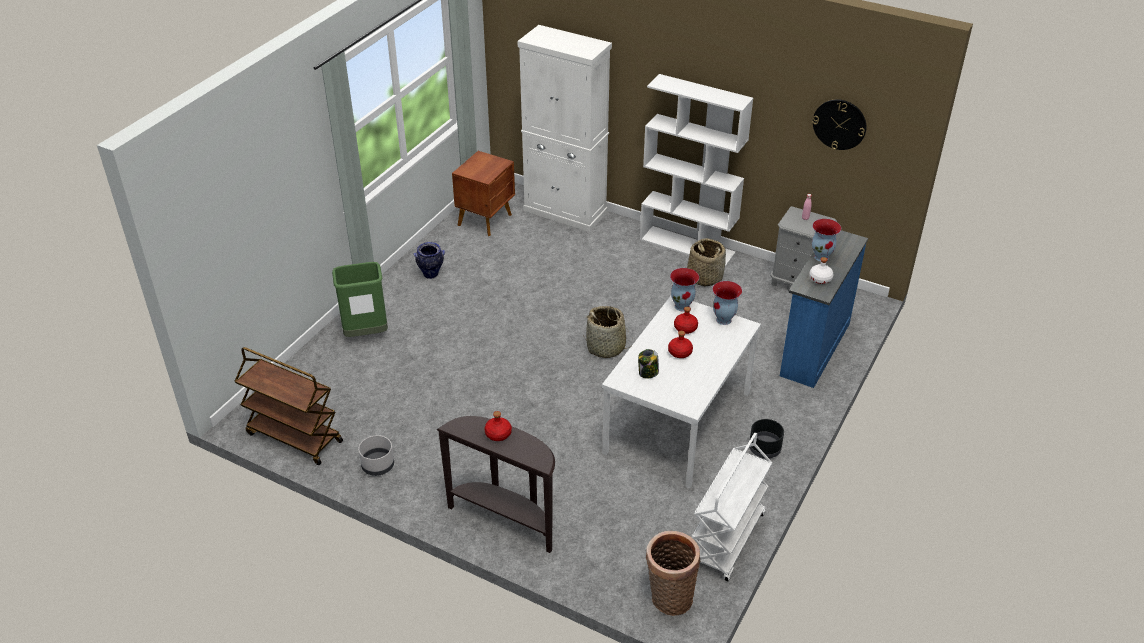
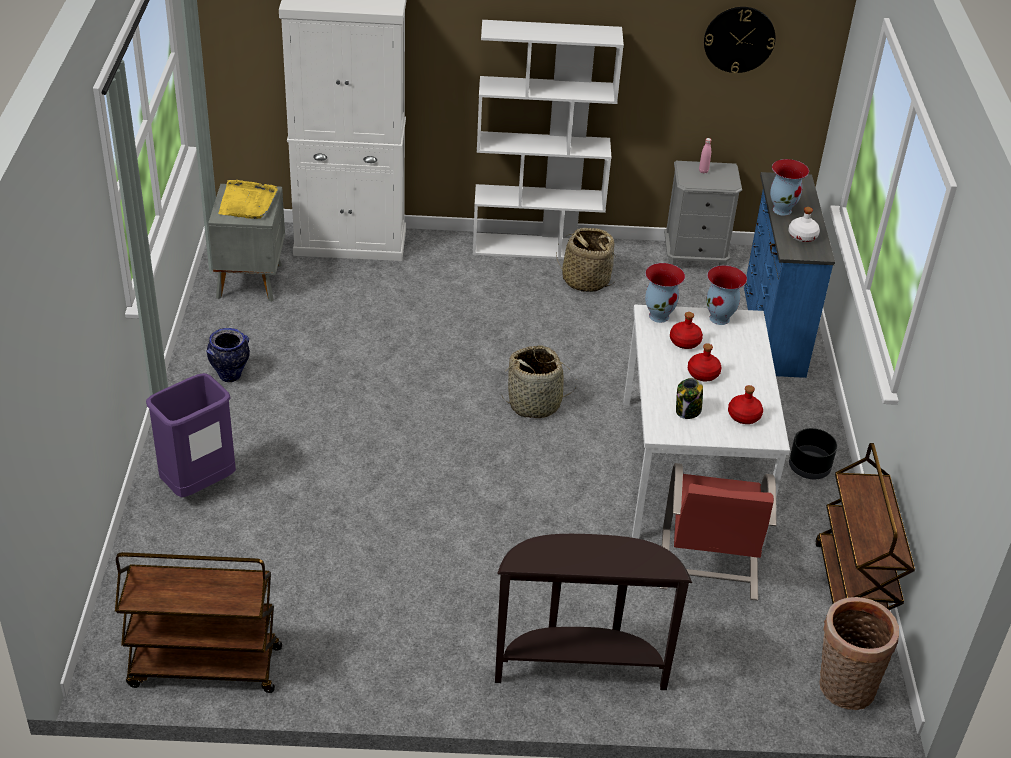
camera: 30 degrees left, 0 degrees up
(366, 334) = (199, 485): green trash can -> purple trash can
(377, 465) = (356, 661): grey planter -> none
(484, 166) = (247, 202): none -> yellow tray
(486, 220) = (251, 281): brown nightstand -> grey nightstand
(498, 434) = (583, 550): red bottle -> red bottle (743, 416)
(640, 487) = (708, 566): none -> red chair
(727, 540) = (852, 593): white cart -> brown cart

